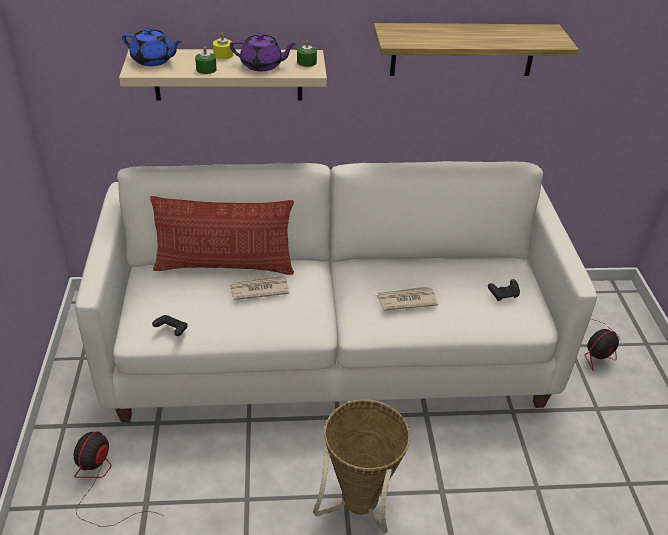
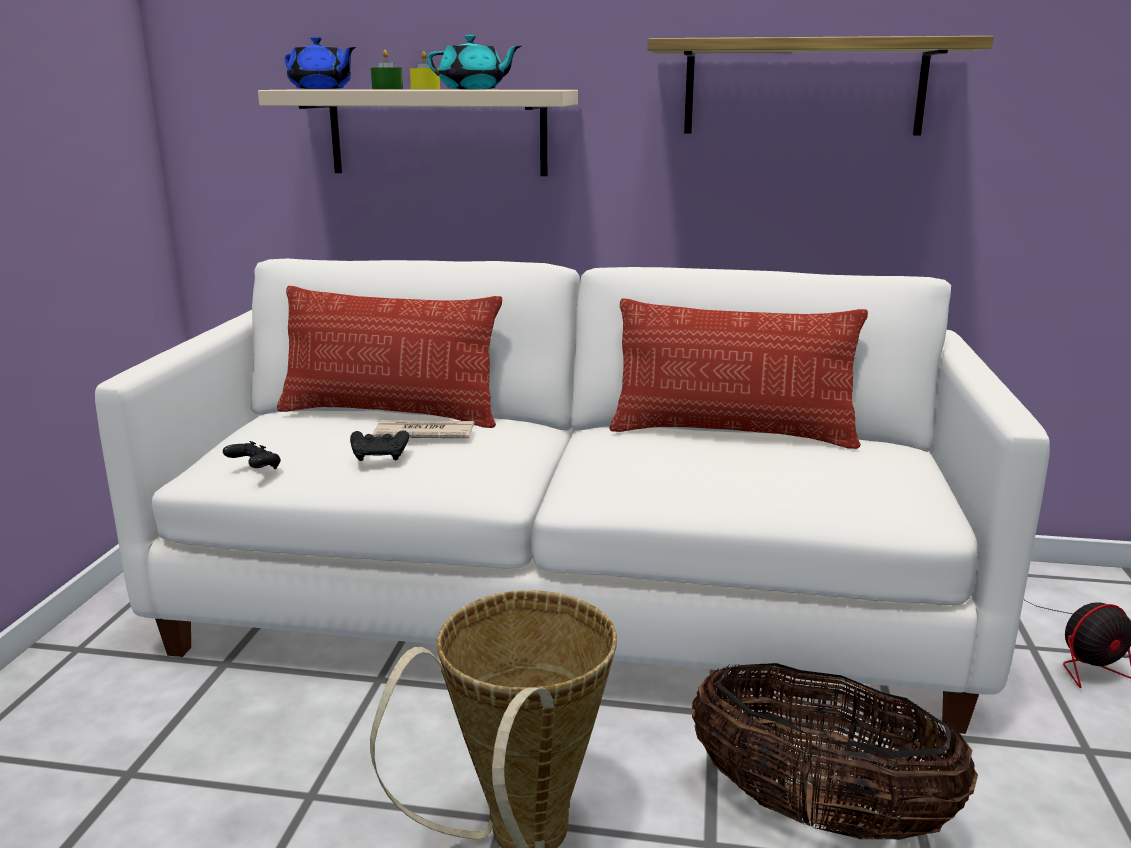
camera: 15 degrees right, 20 degrees down
(101, 483) = (76, 733): fan -> none
(262, 65) = (473, 89): purple teapot -> turquoise teapot
(306, 62) = (542, 89): green candle -> none
(406, 300) = (675, 465): newspaper -> none
(425, 263) = (732, 433): none -> pillow
(485, 465) = (818, 812): none -> basket
(503, 295) = (867, 473): black game controller -> black game controller (380, 456)

